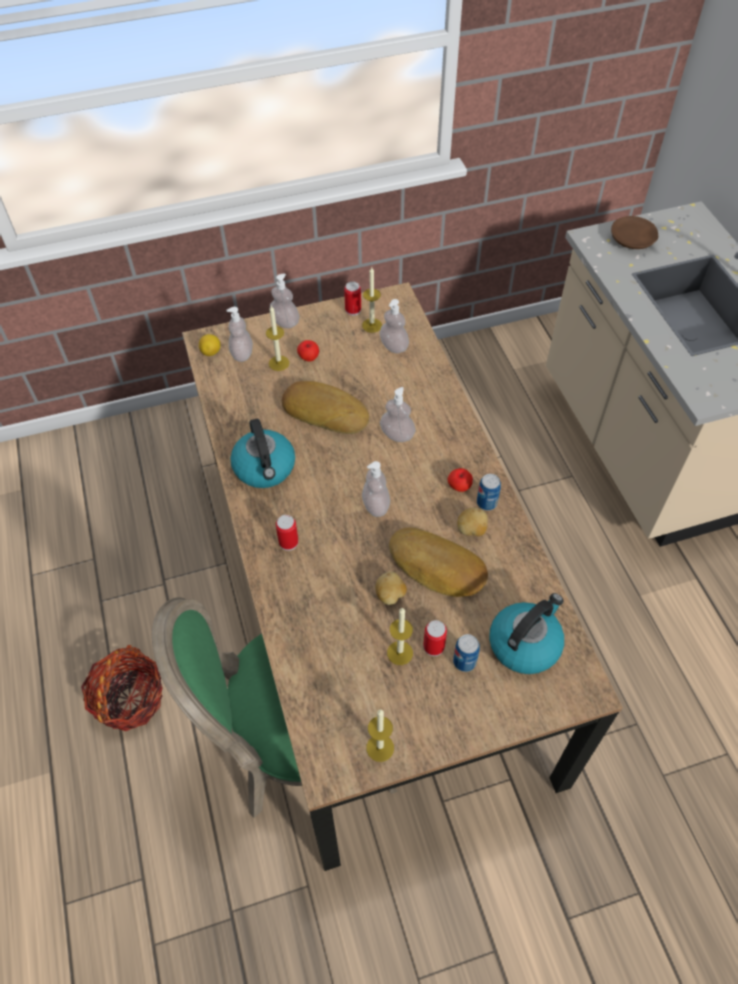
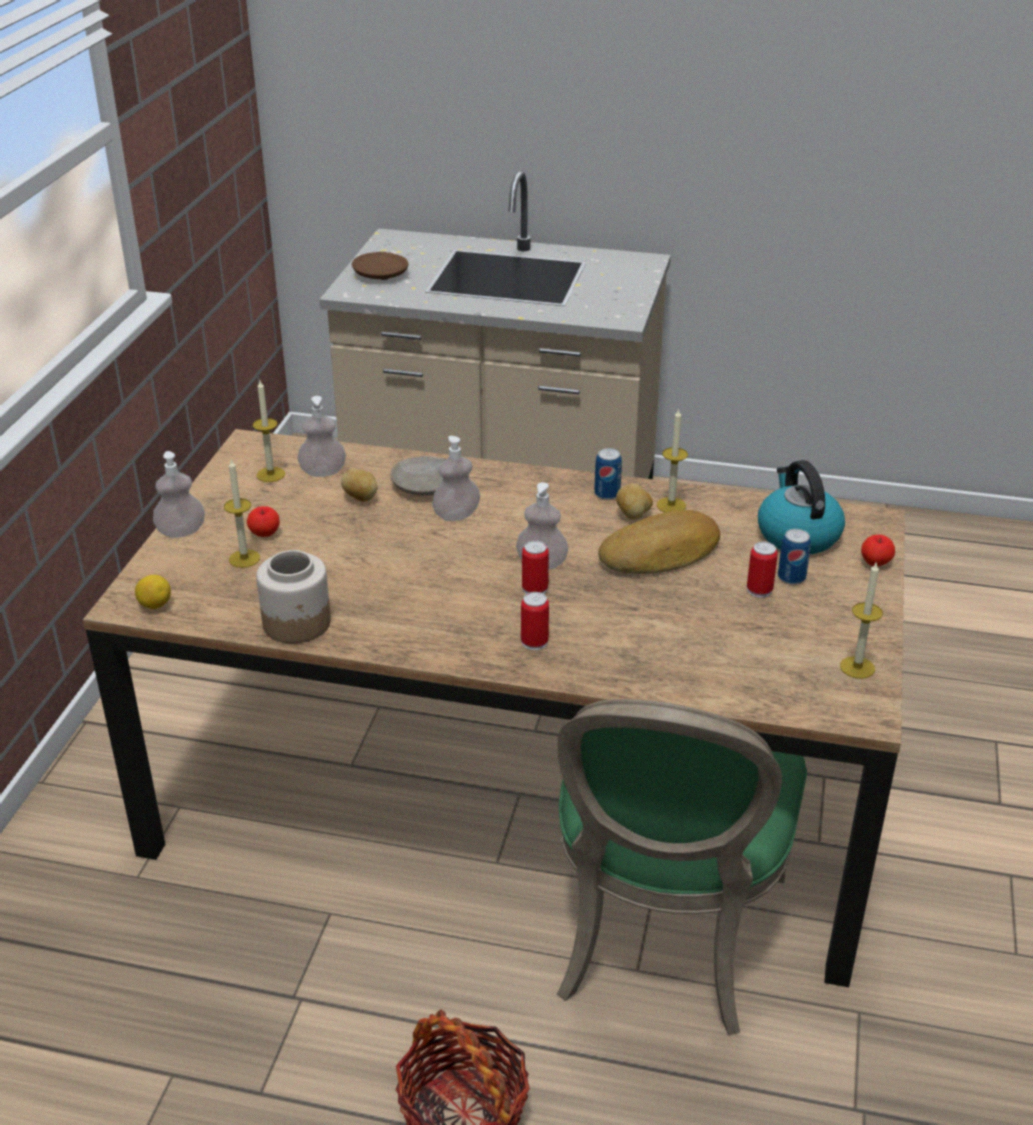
camera: 60 degrees left, 20 degrees down
(234, 420) = (297, 623): none -> jar
(242, 354) = (191, 581): soap dispenser -> none
(265, 468) = (403, 623): kettle -> none
(326, 411) = (365, 550): bread -> none
(353, 310) = (229, 478): can -> can (535, 589)
(390, 595) = (672, 595): potato -> potato (361, 498)
(400, 653) = (750, 614): candle -> candle (671, 505)
(419, 402) = (426, 485): none -> beige plate
(459, 486) = (569, 502): apple -> apple (875, 563)

